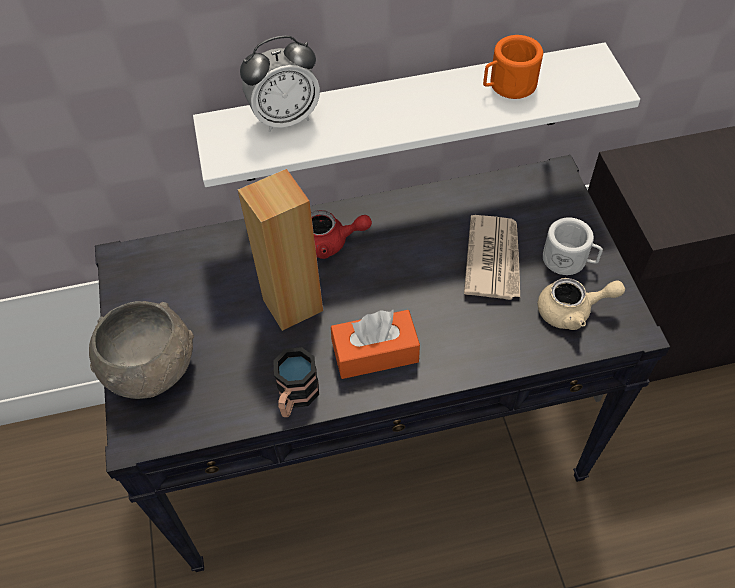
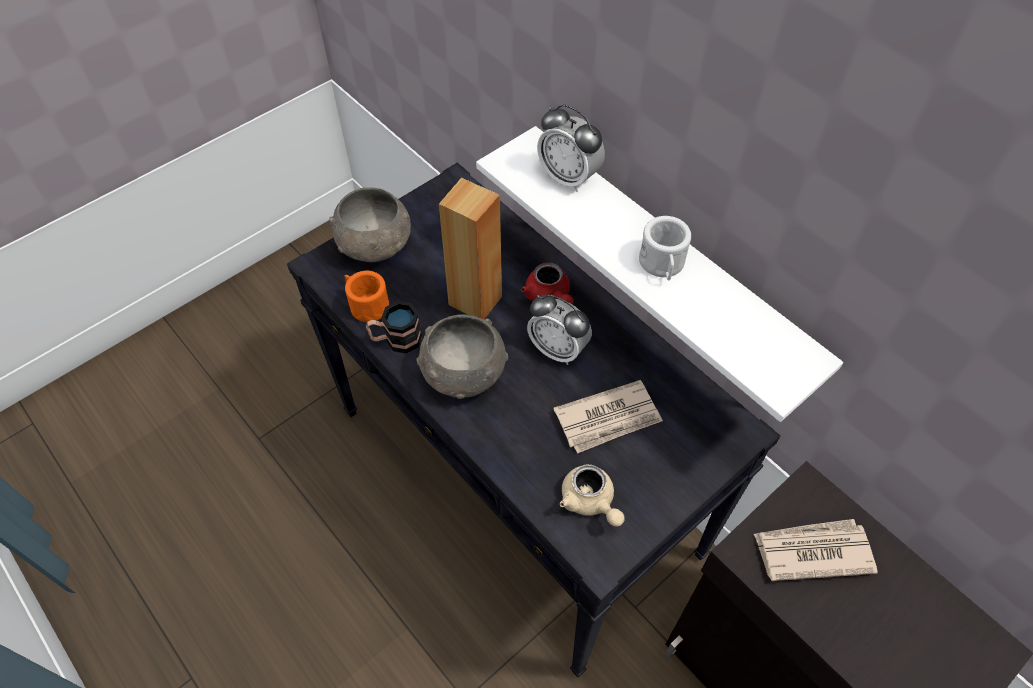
camera: 60 degrees right, 0 degrees up
(375, 353) = (462, 373): orange tissue box -> grey bowl
(395, 263) = (558, 349): none -> alarm clock
(508, 86) = (718, 306): orange mug -> orange mug (366, 305)
(569, 260) = (646, 479): white mug -> white mug (662, 265)
(680, 188) = (812, 551): none -> newspaper

